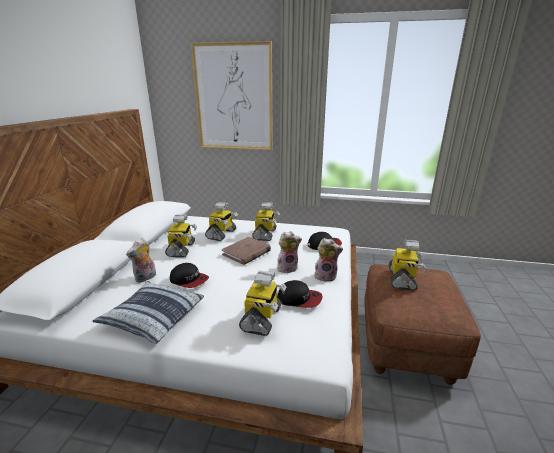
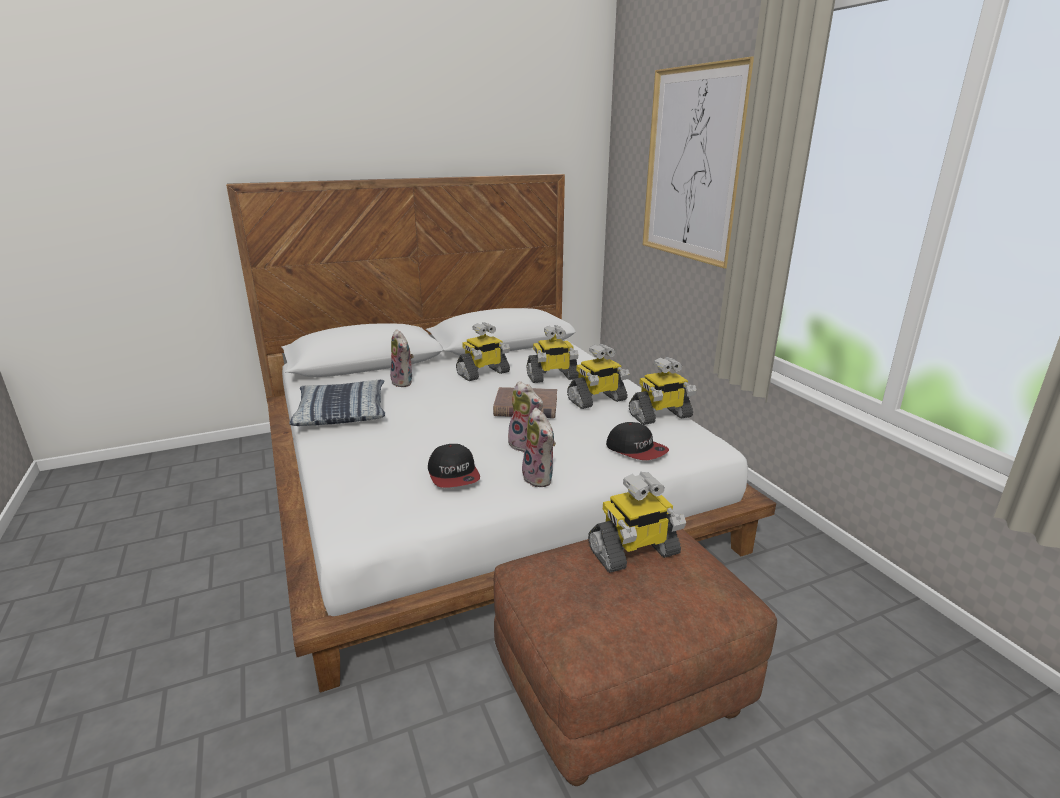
camera: 55 degrees right, 0 degrees up
(146, 278) = (404, 382): plush toy -> plush toy turned 120 degrees counterclockwise
(189, 280) = (422, 401): cap -> none
(262, 319) = (384, 464): toy robot -> toy robot (660, 416)

